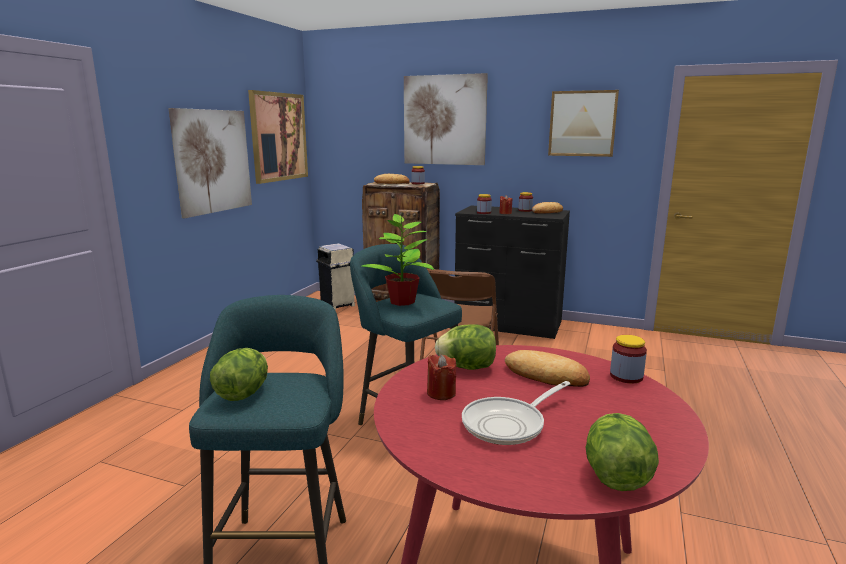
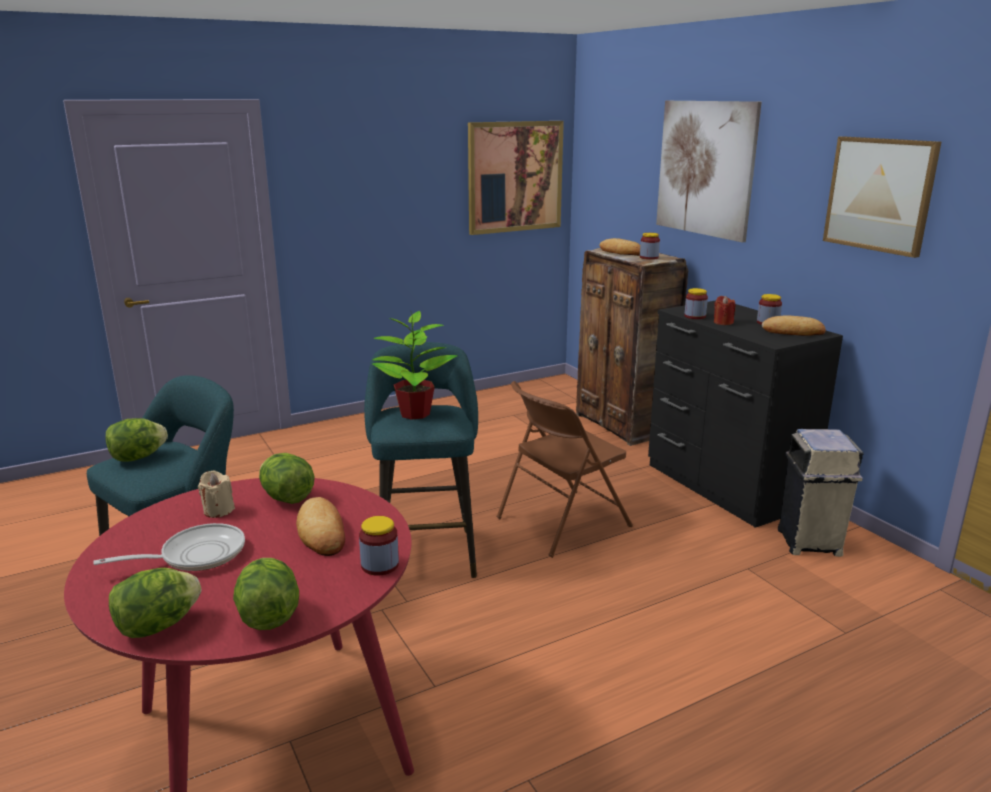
camera: 40 degrees right, 5 degrees up
(213, 161) = (404, 208): picture -> none
(337, 305) = (558, 398): beige trash can -> beige trash can (809, 543)
(441, 393) = (218, 510): red candle -> beige candle
(508, 424) = (196, 555): frying pan -> frying pan turned 150 degrees clockwise
(655, 431) = (269, 616): none -> lettuce

